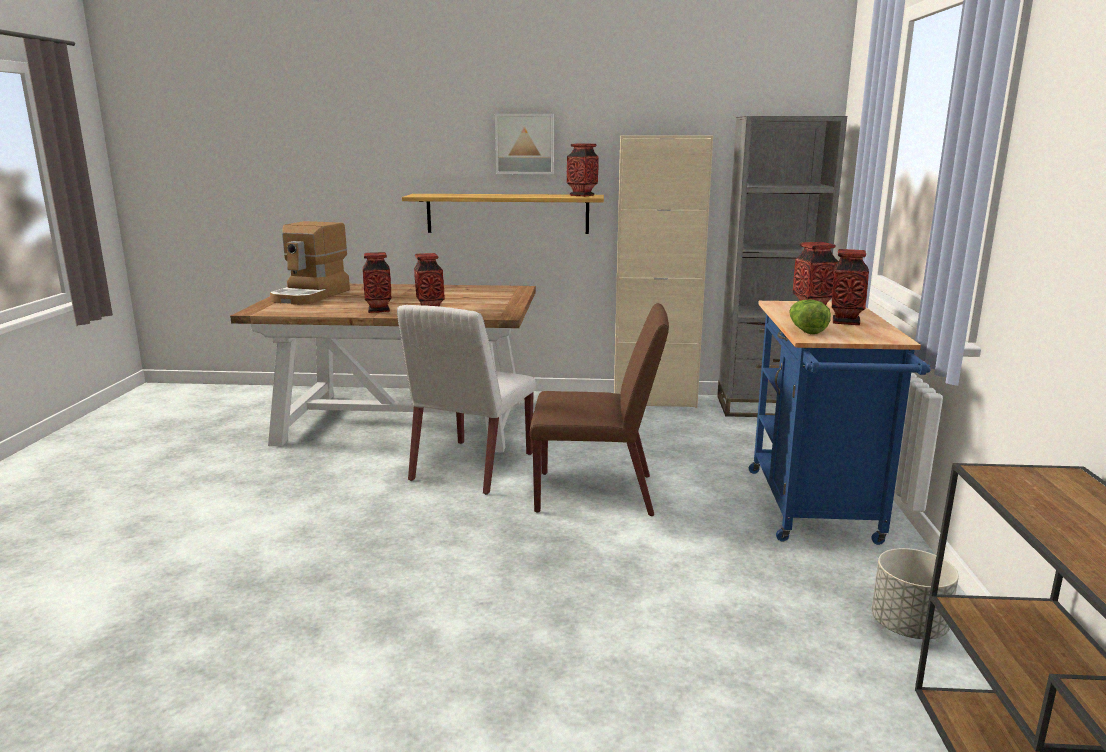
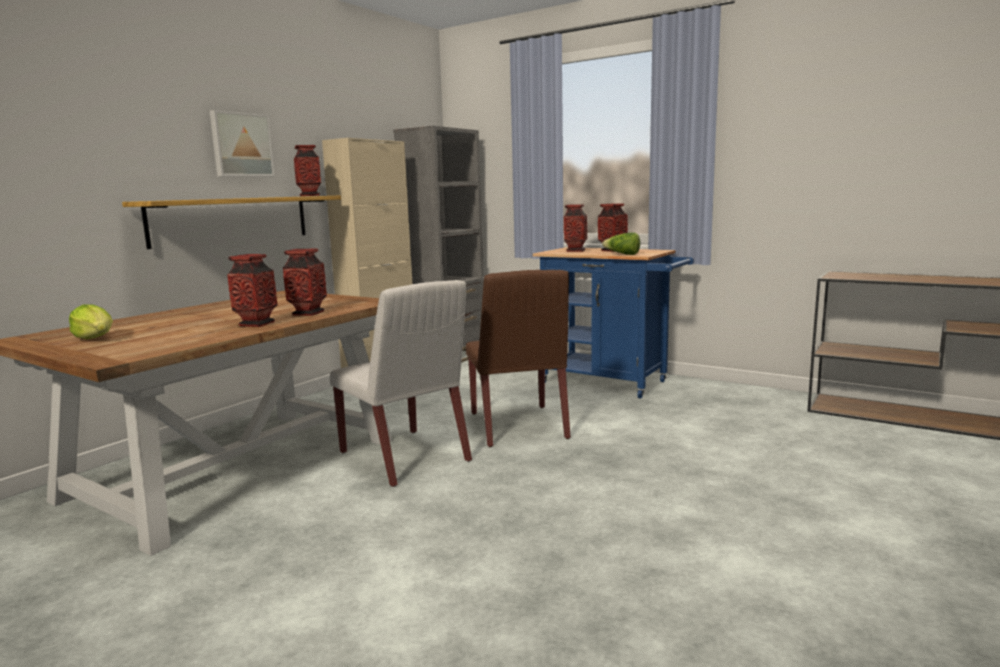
camera: 60 degrees left, 5 degrees down
(311, 295) = (96, 339): coffee machine -> lettuce
(597, 493) = (518, 426): brown chair -> brown chair turned 135 degrees clockwise
(908, 627) = (751, 398): grey planter -> none

